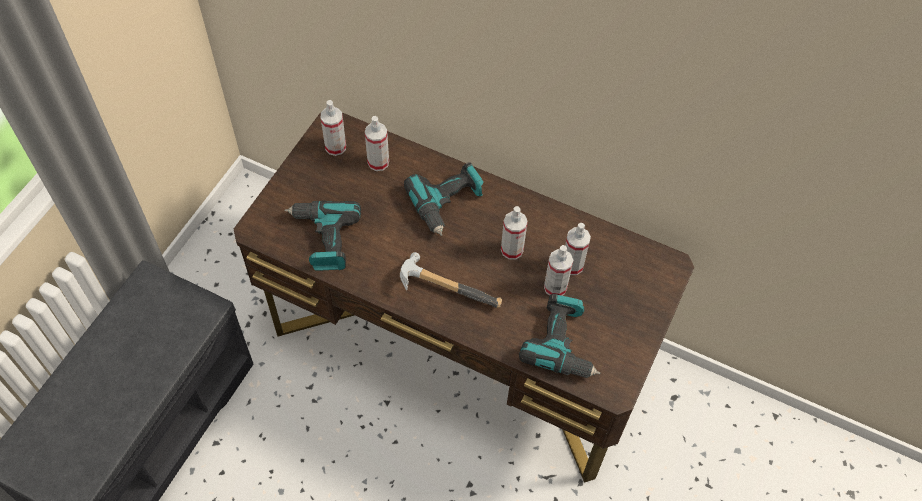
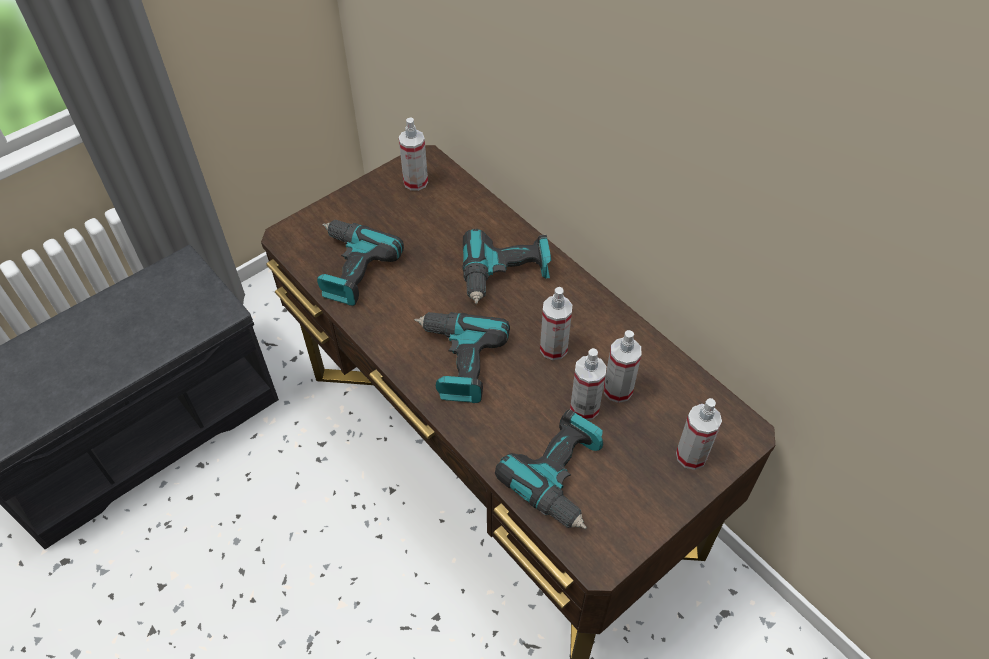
camera: 25 degrees right, 5 degrees down
(378, 162) = (452, 210): spray bottle -> spray bottle (691, 455)
(447, 285) = (458, 362): hammer -> power drill

